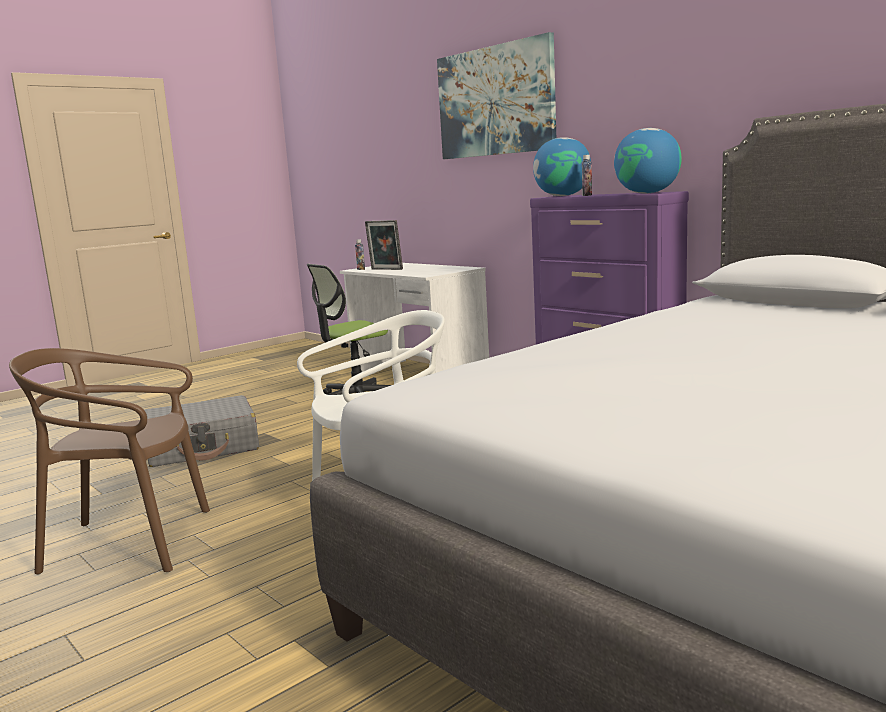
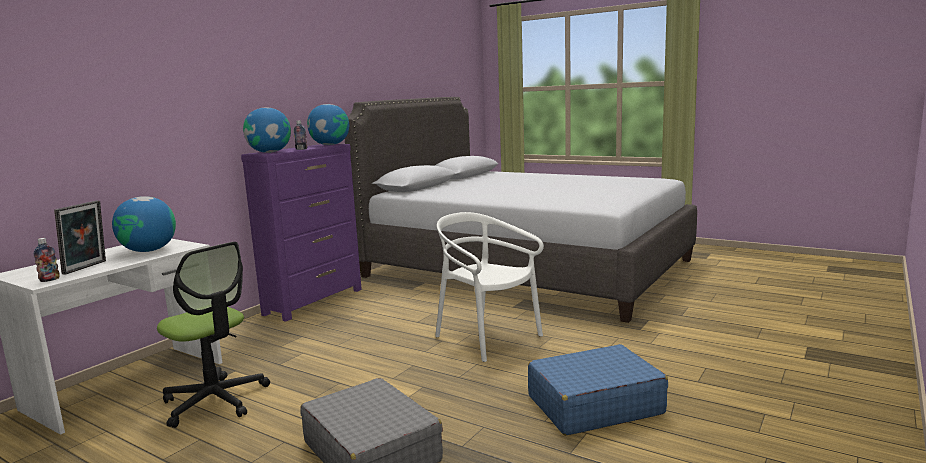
camera: 105 degrees left, 0 degrees up
(129, 543) = (594, 405): brown chair -> blue suitcase
(423, 271) = (148, 250): none -> globe
(495, 101) = (149, 68): picture -> none

